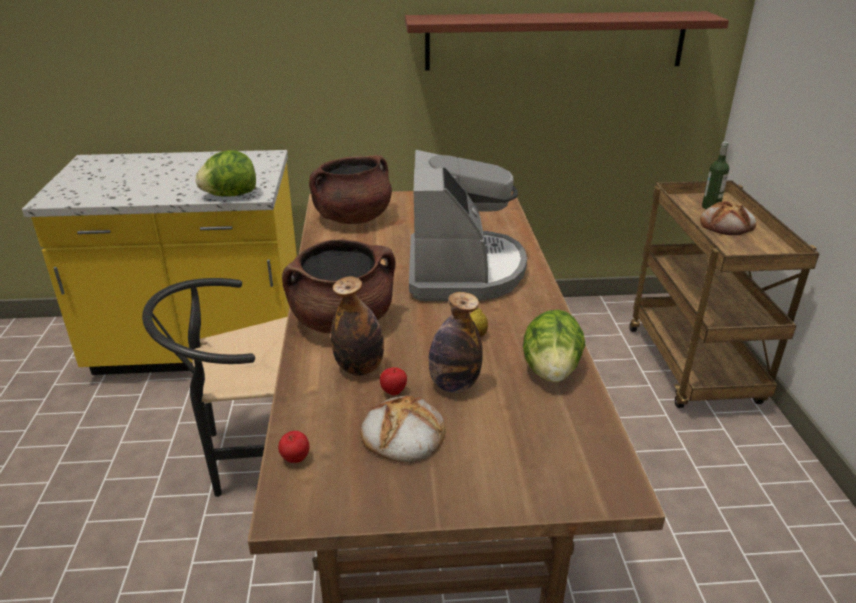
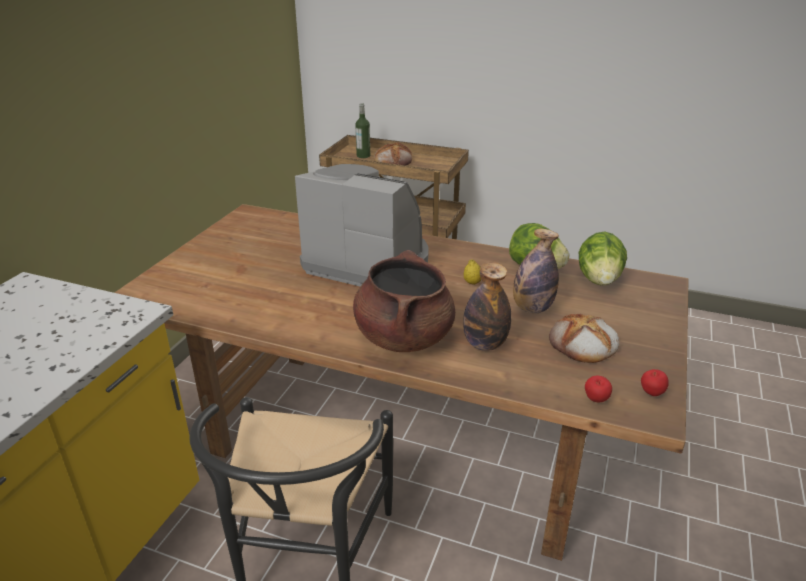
camera: 65 degrees left, 0 degrees up
(230, 195) = (116, 329): lettuce -> lettuce (599, 279)
(353, 218) = (202, 290): brown cooking pot -> none
(393, 392) = (527, 336): apple -> apple (651, 393)
(555, 41) = (205, 58): shelf -> none

